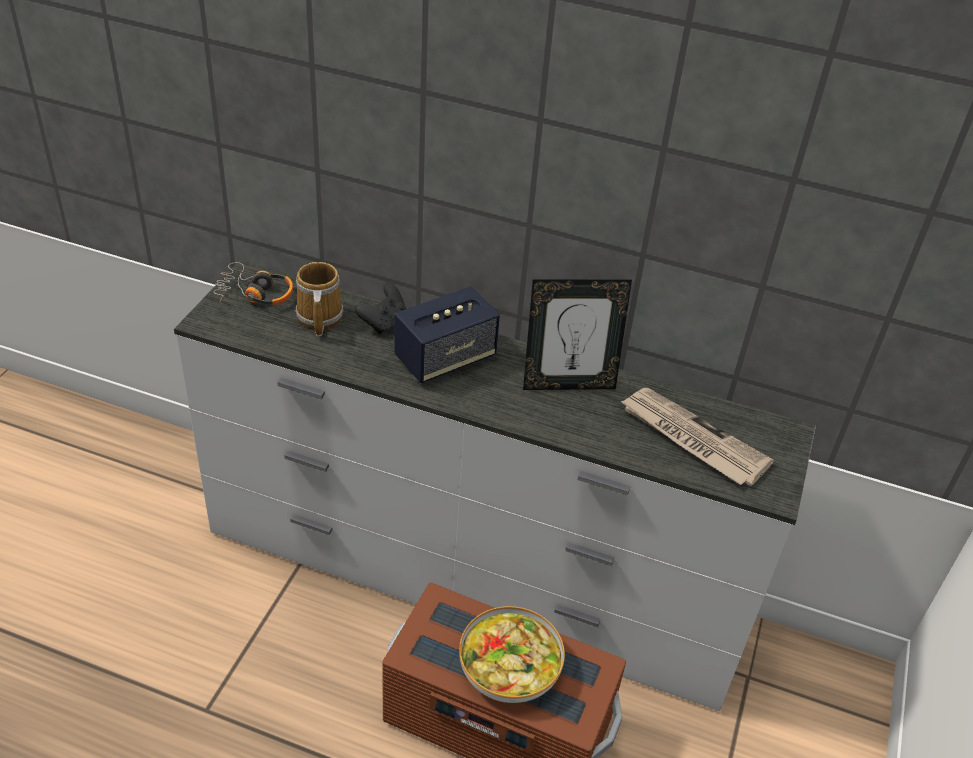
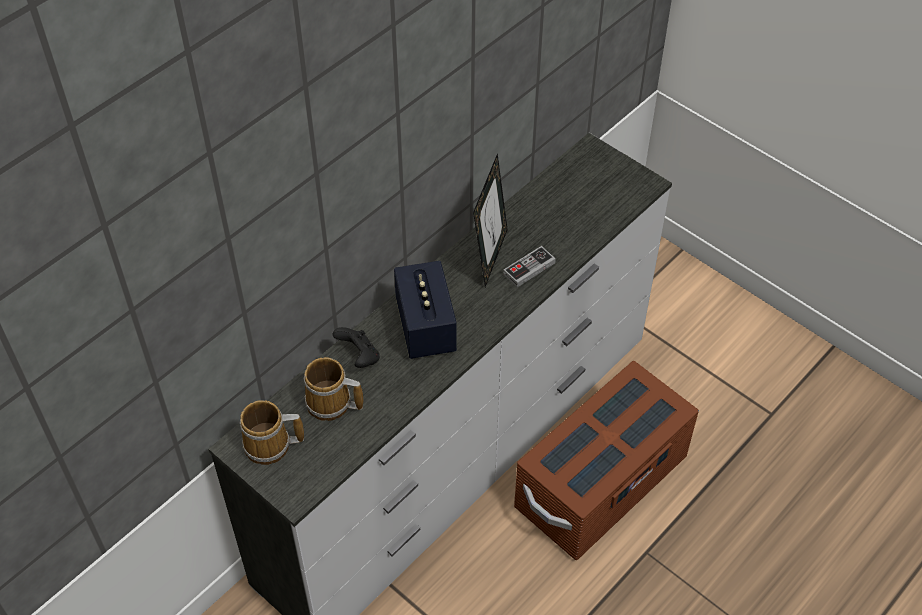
camera: 65 degrees left, 10 degrees up
(254, 294) = (270, 446): headphones -> mug
(509, 667) = (616, 435): bowl -> none
(571, 418) = (529, 268): none -> game controller
(691, 439) = (577, 206): newspaper -> none

